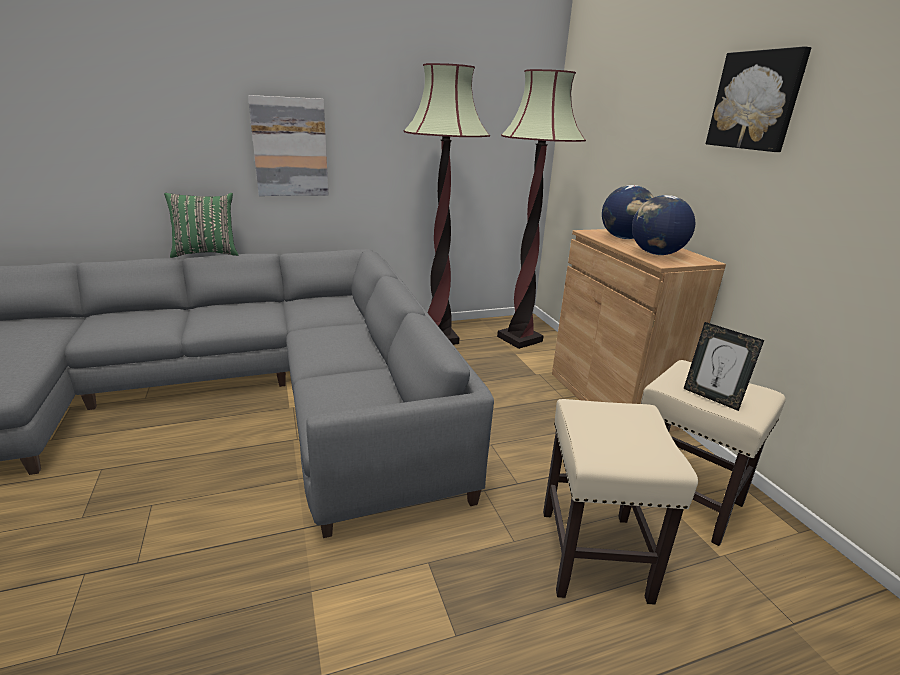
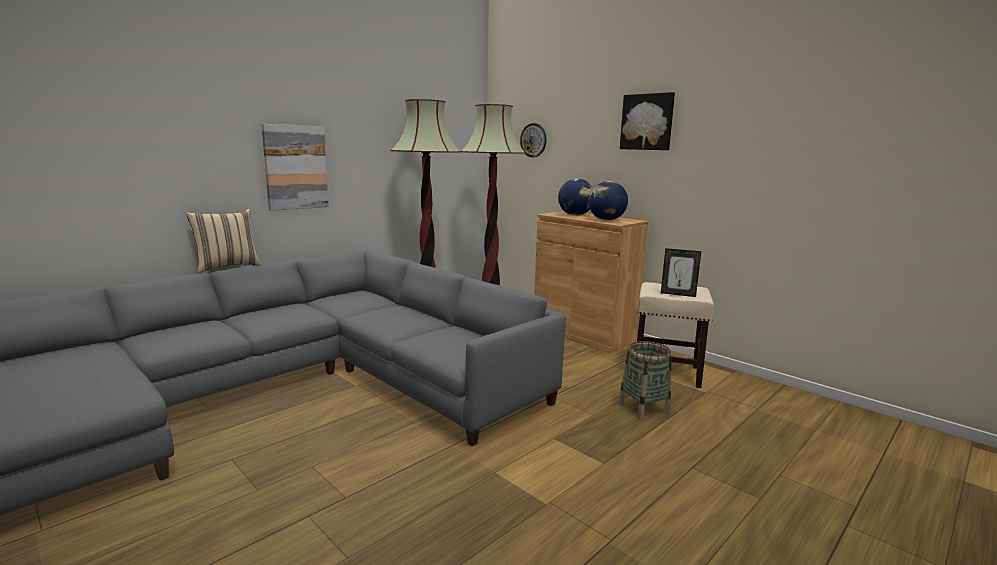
camera: 25 degrees left, 10 degrees down
(206, 253) = (227, 267): green pillow -> beige pillow
(594, 555) = (643, 408): beige stool -> basket
(605, 122) = (533, 140): none -> wall clock

